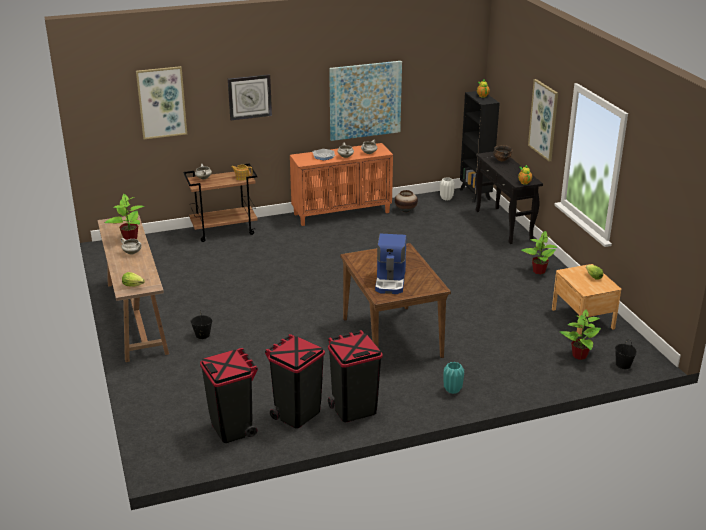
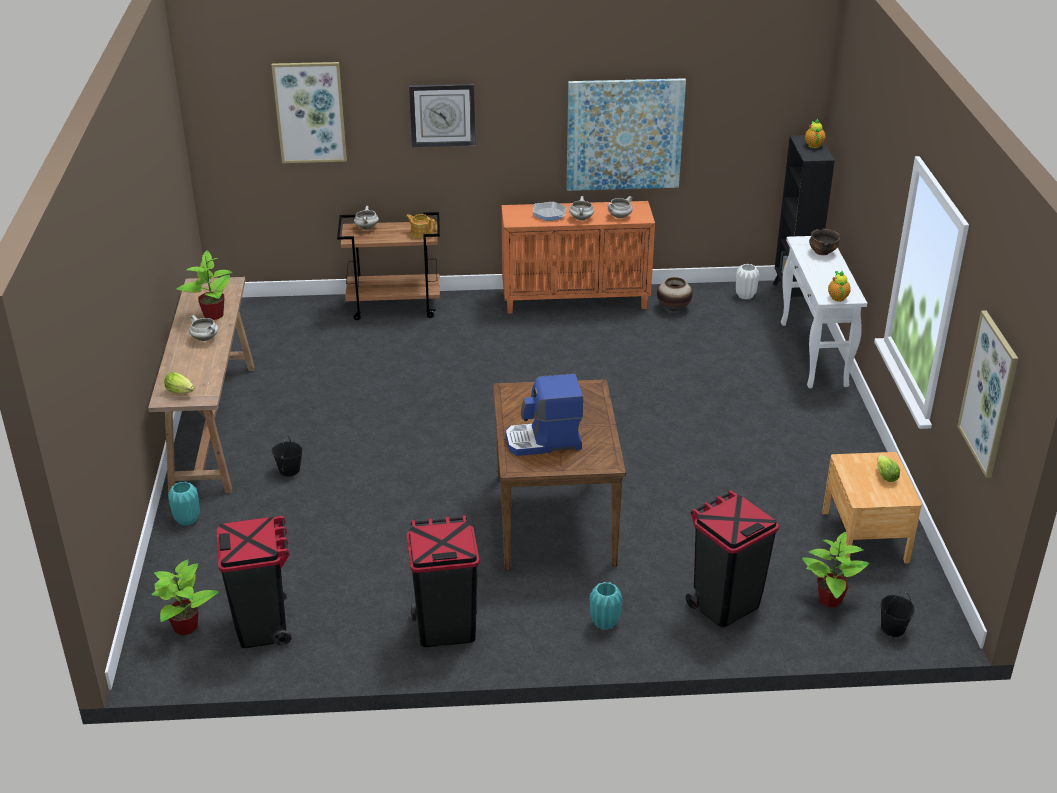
camera: 15 degrees right, 5 degrees up
(147, 375) = (187, 520): none -> turquoise vase
(297, 414) = (362, 620): black trash can -> black trash can (725, 604)
(391, 281) = (544, 441): coffee machine -> coffee machine turned 60 degrees clockwise
(504, 225) = (814, 355): black console table -> white console table
(539, 271) = (833, 442): potted plant -> potted plant (186, 626)
(544, 120) = (879, 203): picture -> picture (989, 394)

